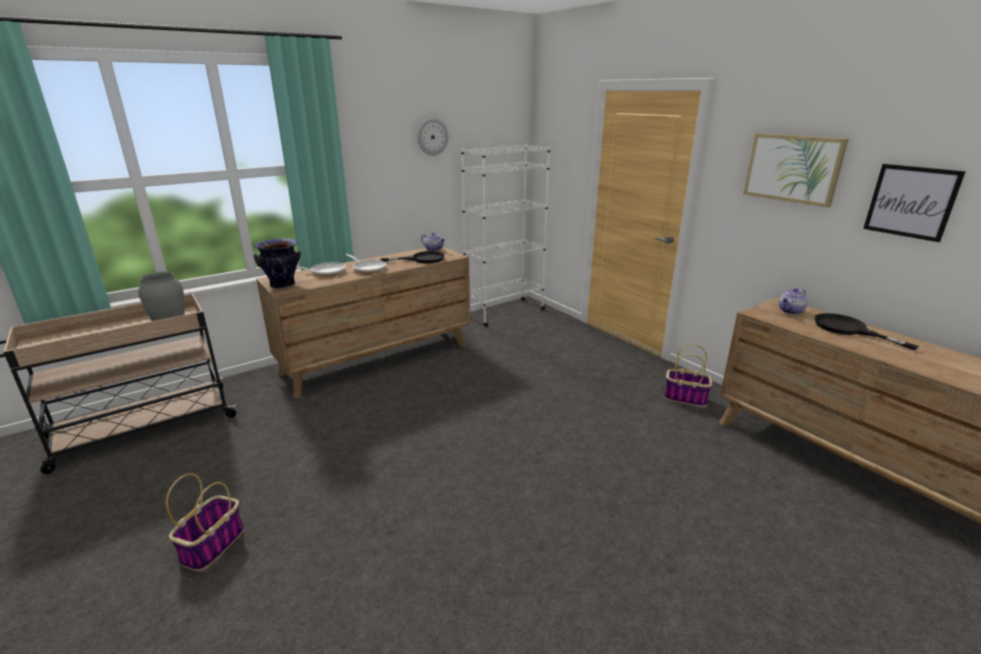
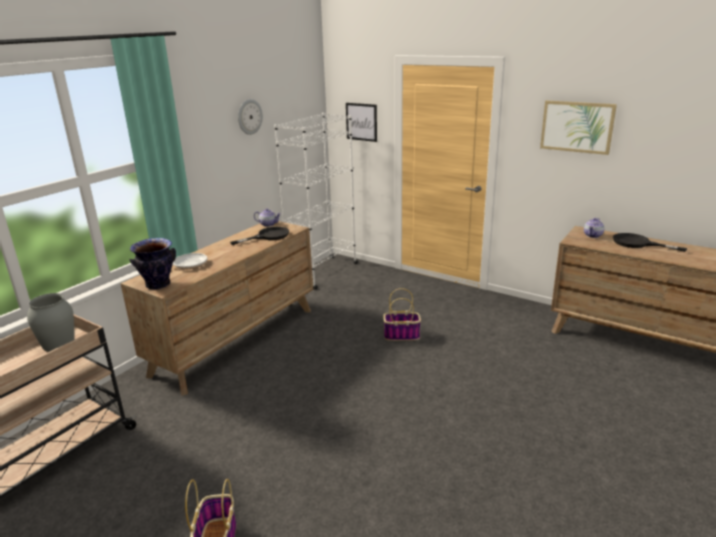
camera: 20 degrees left, 0 degrees up
(368, 268) = (226, 254): frying pan -> none
(686, 398) = (517, 318): basket -> basket (402, 335)
(911, 202) = (665, 147): picture -> picture (361, 122)

